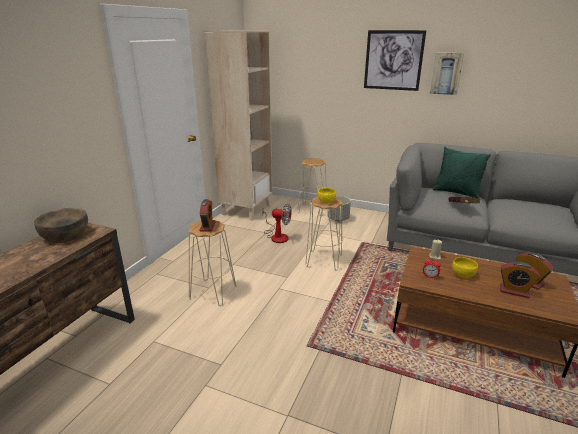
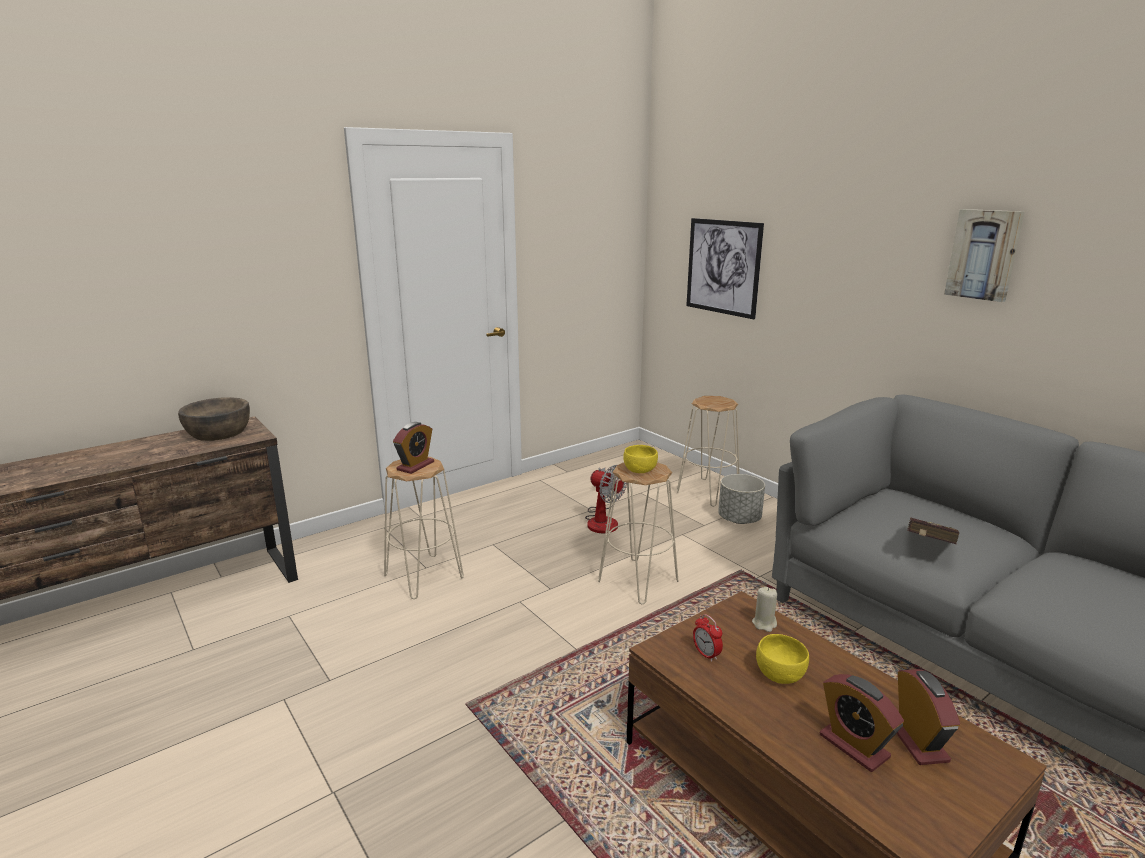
camera: 30 degrees right, 5 degrees down
(246, 209) = (599, 467): beige bookcase -> none
(393, 60) = (878, 223): picture -> picture (723, 267)
(456, 193) = (959, 516): green pillow -> none

